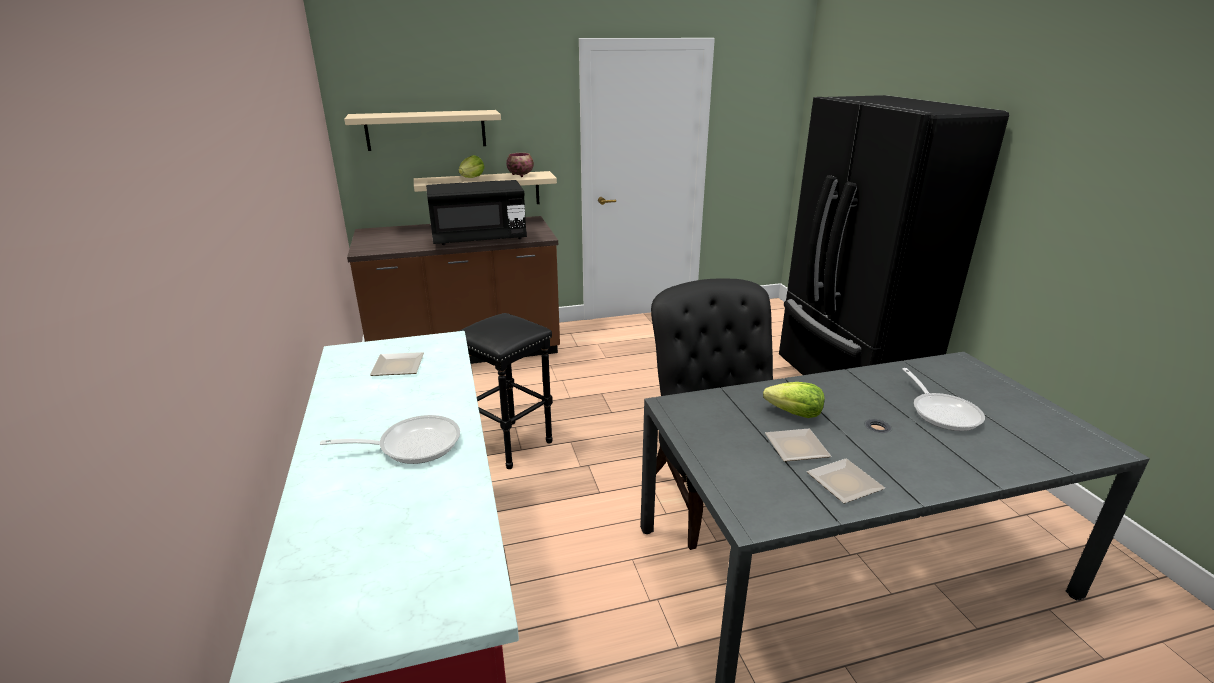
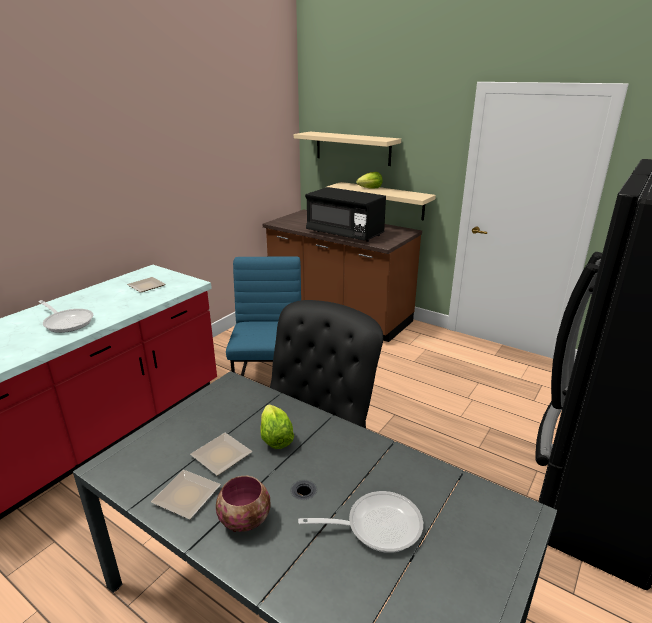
camera: 50 degrees right, 0 degrees up
(511, 442) = (270, 379): black stool -> blue chair
(521, 175) = (405, 193): bowl -> bowl (246, 520)
(942, 412) = (377, 525): frying pan -> frying pan turned 135 degrees counterclockwise

